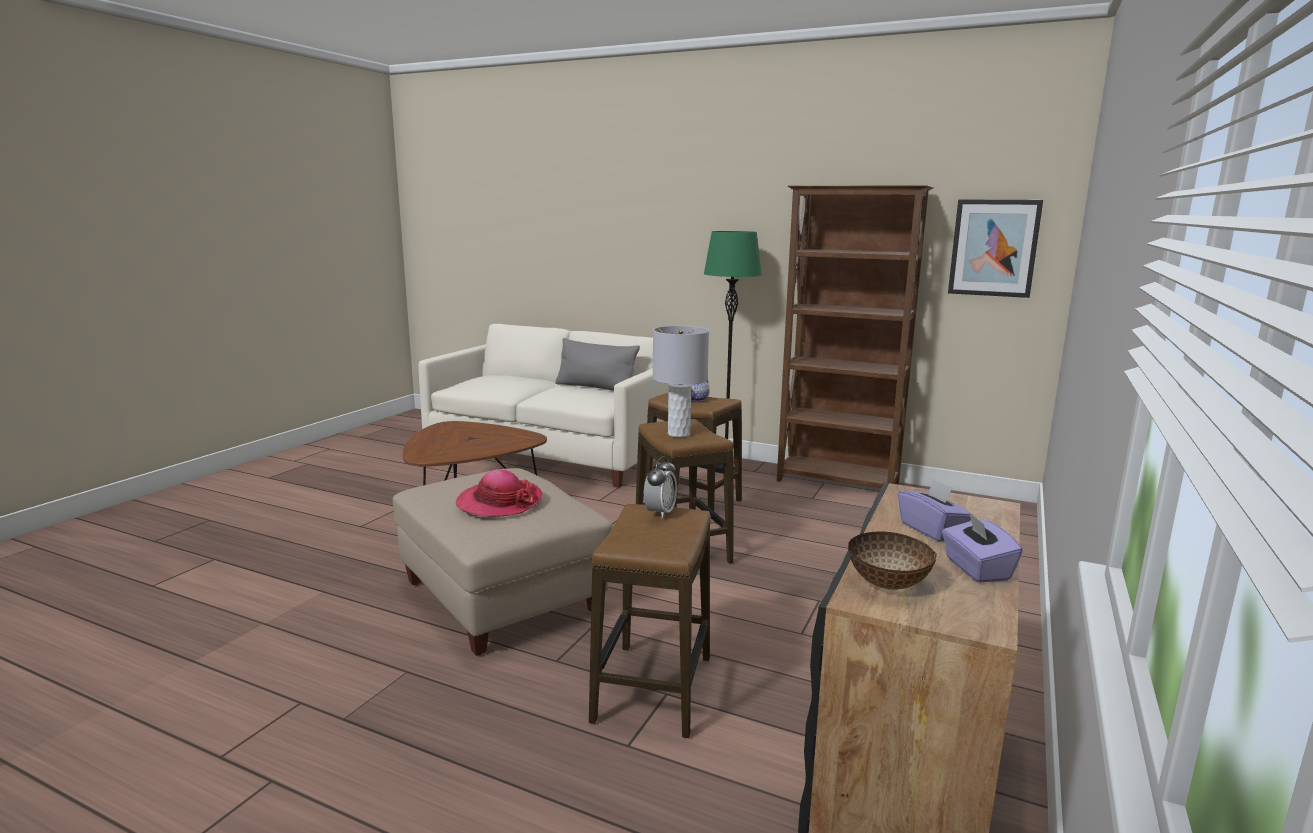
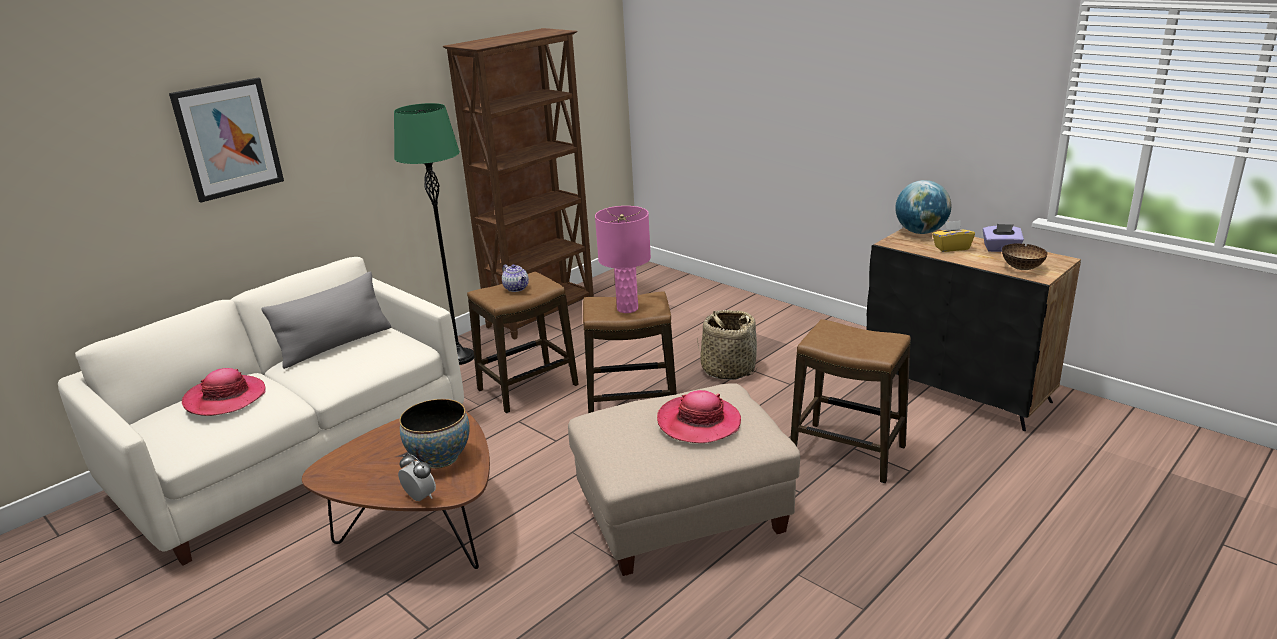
camera: 70 degrees left, 10 degrees up
(466, 446) = (440, 458): none -> bowl
(507, 379) = (225, 398): none -> hat
(660, 513) = (825, 334): alarm clock -> alarm clock (420, 497)
(678, 434) = (627, 309): grey table lamp -> pink table lamp
(805, 589) = (728, 369): none -> basket
(932, 530) = (951, 248): purple tissue box -> yellow tissue box
(983, 509) = (921, 232): none -> globe
(993, 248) = (583, 72): picture -> picture (228, 139)

